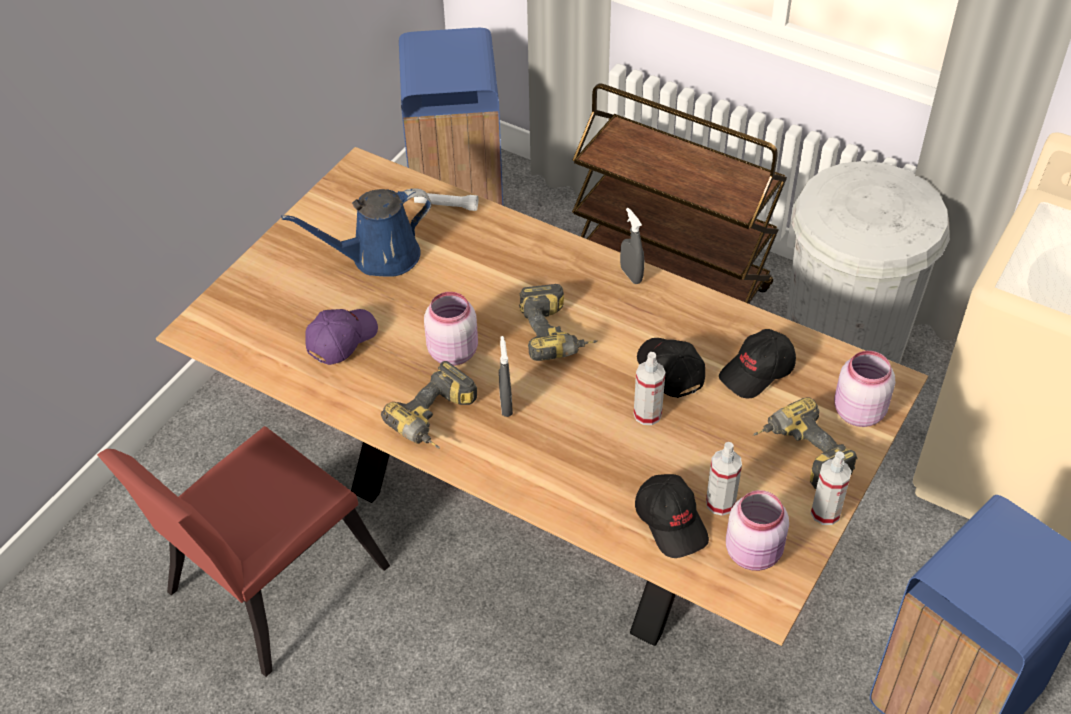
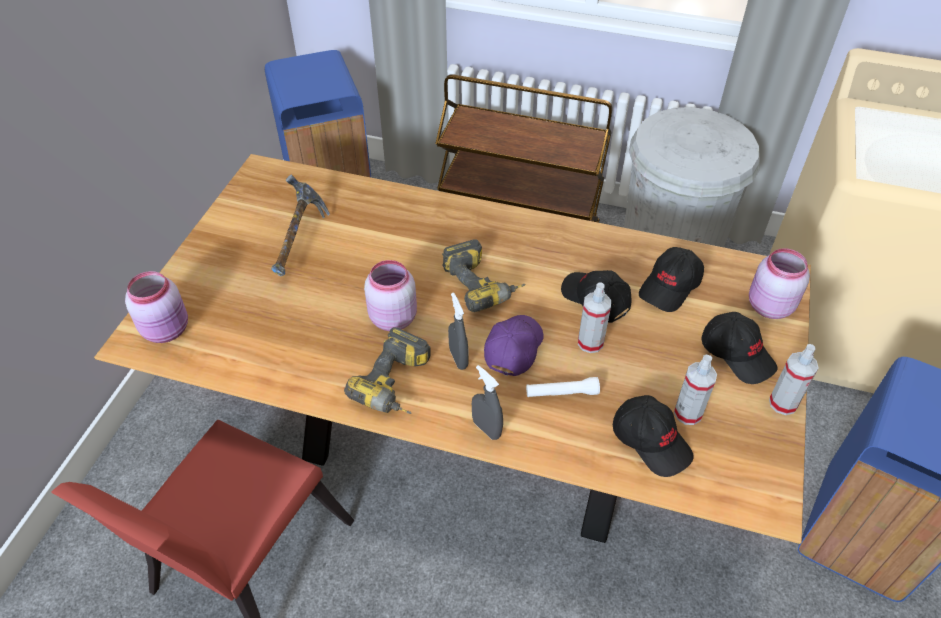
camera: 15 degrees left, 0 degrees up
(341, 339) = (283, 325): purple cap -> purple cap (513, 348)
(378, 257) = (298, 244): blue watering can -> hammer
(446, 206) = (348, 190): white flashlight -> white flashlight (561, 393)
(631, 275) = (530, 223): grey spray bottle -> grey spray bottle (486, 429)
(755, 552) = (738, 455): pink jar -> pink jar (168, 329)
(800, 455) = (737, 354): power drill -> black cap

